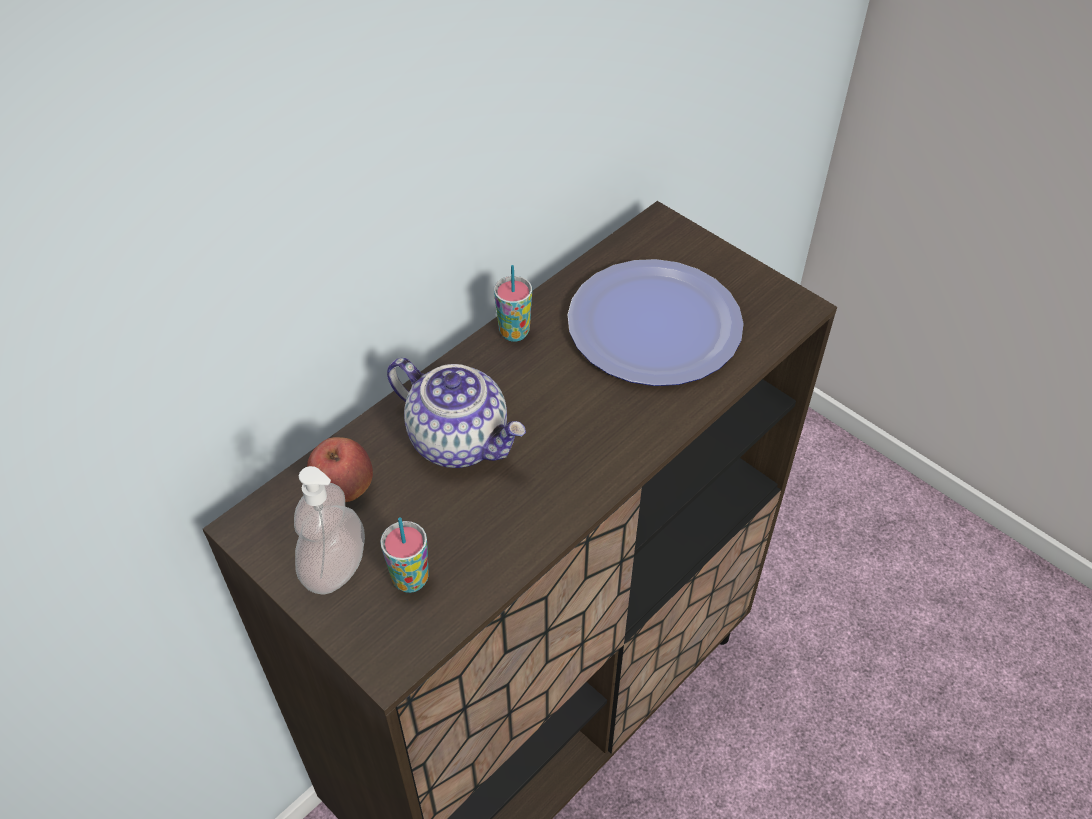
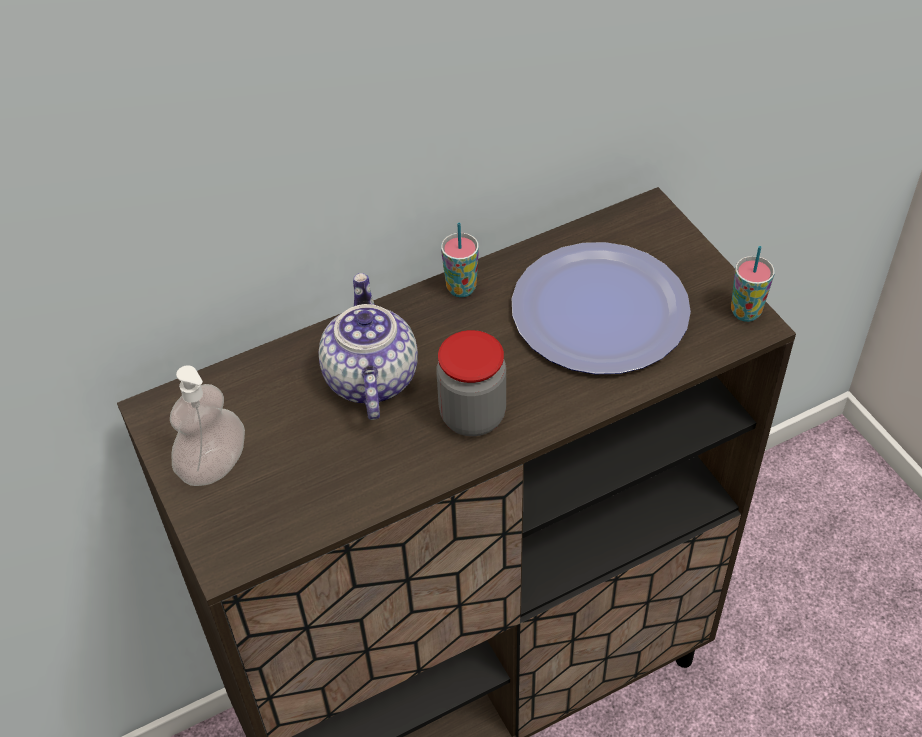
camera: 20 degrees right, 0 degrees up
(344, 489) = (249, 398): apple -> none
(410, 579) = (274, 493): cup -> cup (745, 312)
(460, 439) = (369, 378): teapot -> teapot turned 150 degrees counterclockwise
(577, 452) = (472, 416): none -> jar

